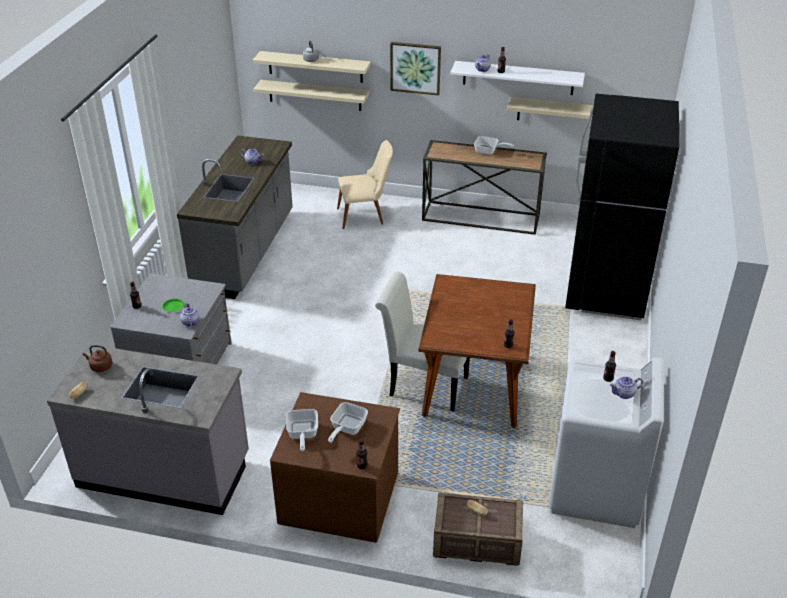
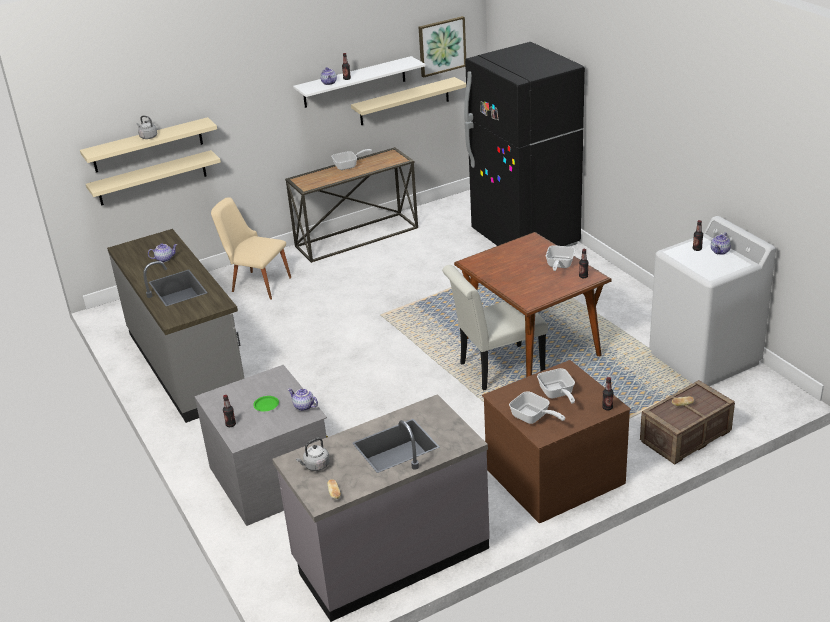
camera: 40 degrees left, 5 degrees down
(100, 367) = (315, 466): brown kettle -> grey kettle
(365, 216) = (256, 283): beige chair -> beige chair turned 105 degrees counterclockwise
(415, 68) = (255, 107): picture -> picture (442, 46)
(505, 324) = (559, 266): none -> frying pan

